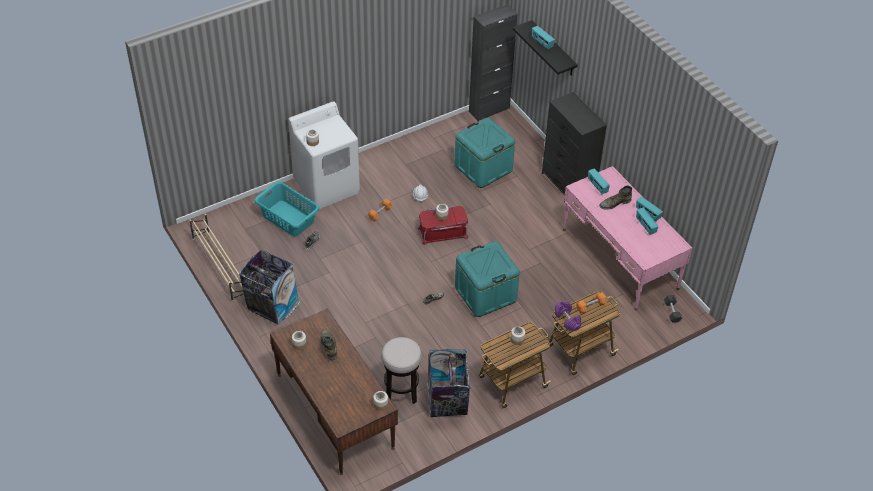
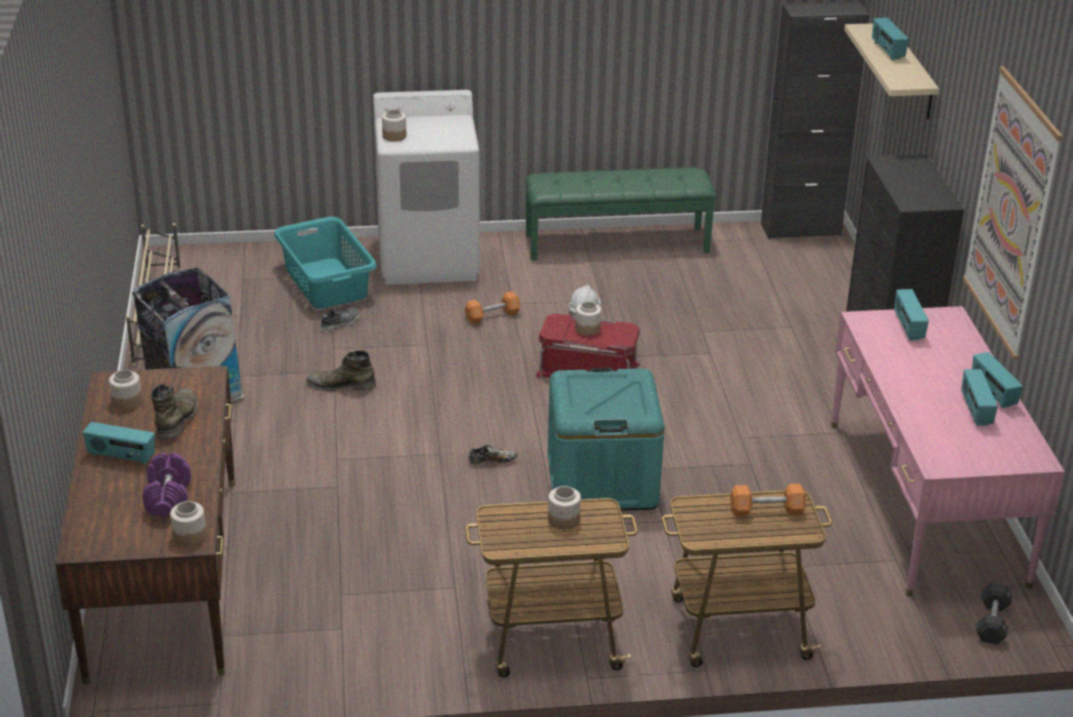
camera: 25 degrees right, 15 degrees down
(321, 375) = (121, 457): none -> radio
(401, 391) = (316, 584): stool -> none
(409, 146) = (617, 243): none -> green bench
(447, 401) = (393, 629): trash can -> none
(483, 168) = (733, 301): turquoise storage box -> none
(553, 49) = (911, 72): black shelf -> beige shelf
(567, 320) = (697, 518): purple dumbbell -> purple dumbbell (168, 498)
(614, 203) = (929, 360): green boot -> green boot (341, 385)
(639, 135) = (1011, 213): none -> picture

